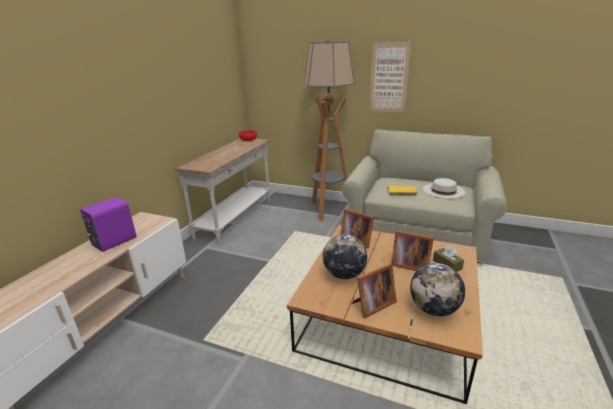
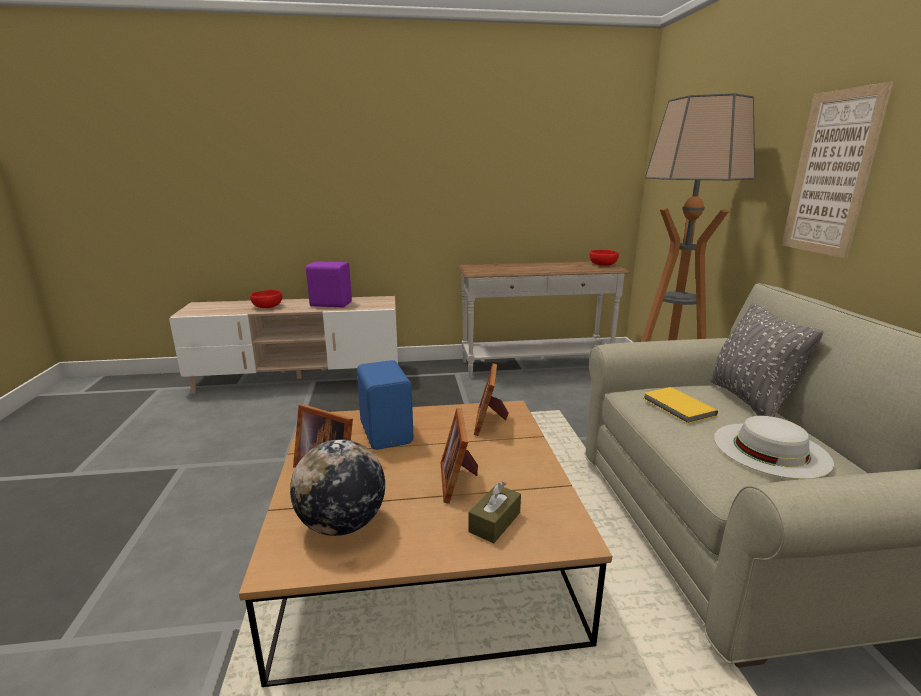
camera: 60 degrees right, 5 degrees down
(57, 276) = (268, 306): none -> red bowl
(344, 274) = (387, 433): globe -> blue speaker
(403, 179) = (749, 400): none -> grey pillow

